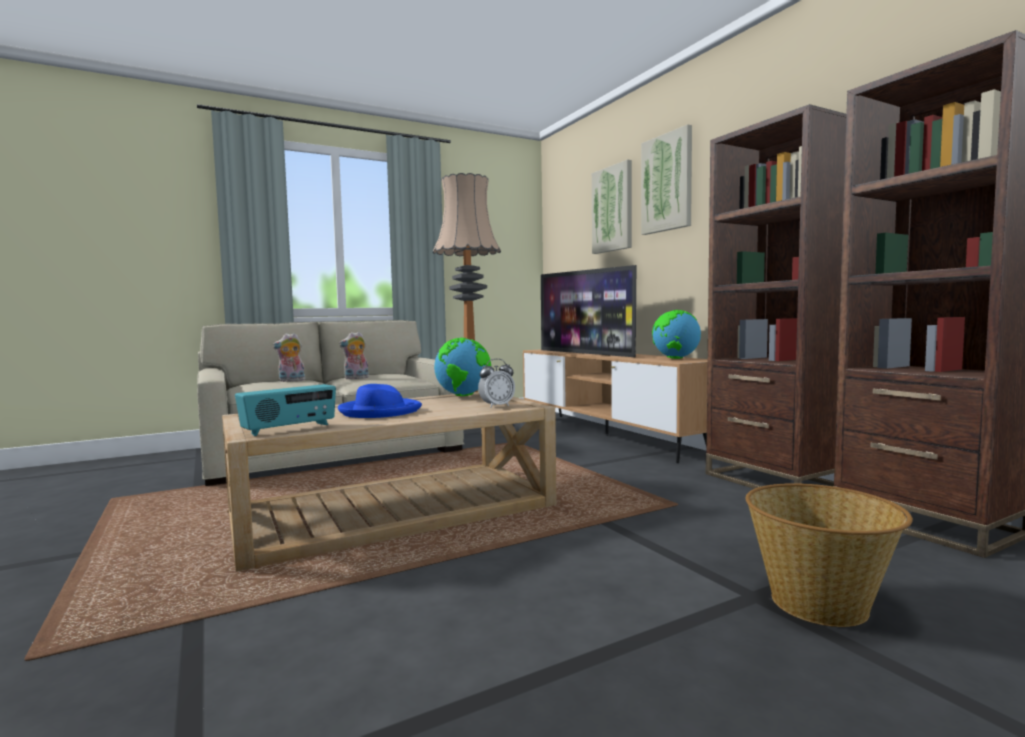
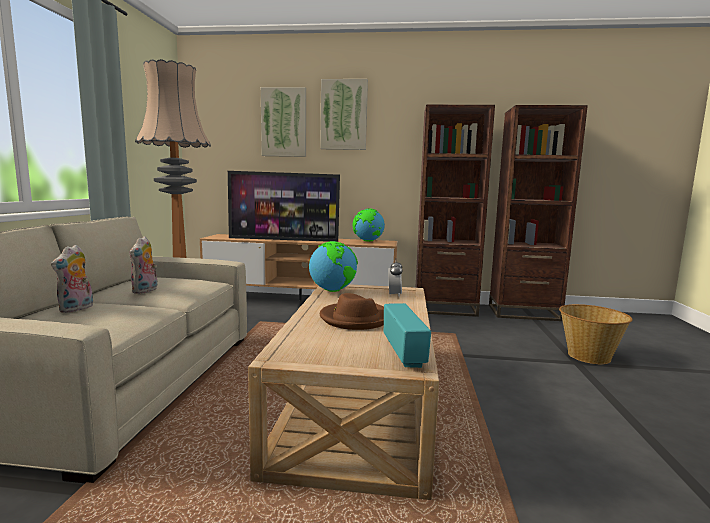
camera: 55 degrees left, 5 degrees up
(379, 411) = (355, 319): blue hat -> brown hat

